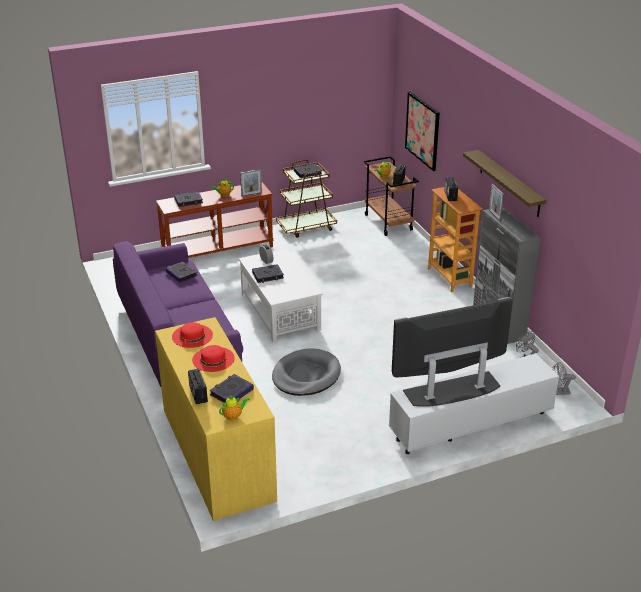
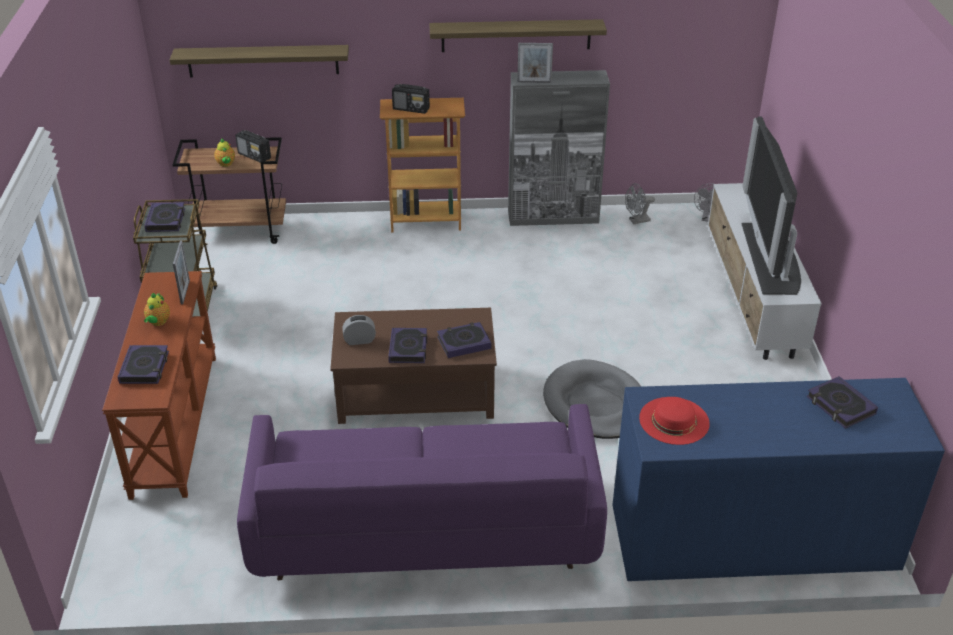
camera: 70 degrees left, 5 degrees up
(181, 274) = (331, 447): book -> book (464, 343)
(198, 394) = (841, 441): radio -> none
(213, 359) = (748, 409): red hat -> none
(217, 453) = (752, 536): yellow dresser -> blue dresser
(233, 416) = (900, 414): teapot -> none
(280, 311) = (415, 392): white coffee table -> brown coffee table
(422, 130) = (263, 61): picture -> shelf

